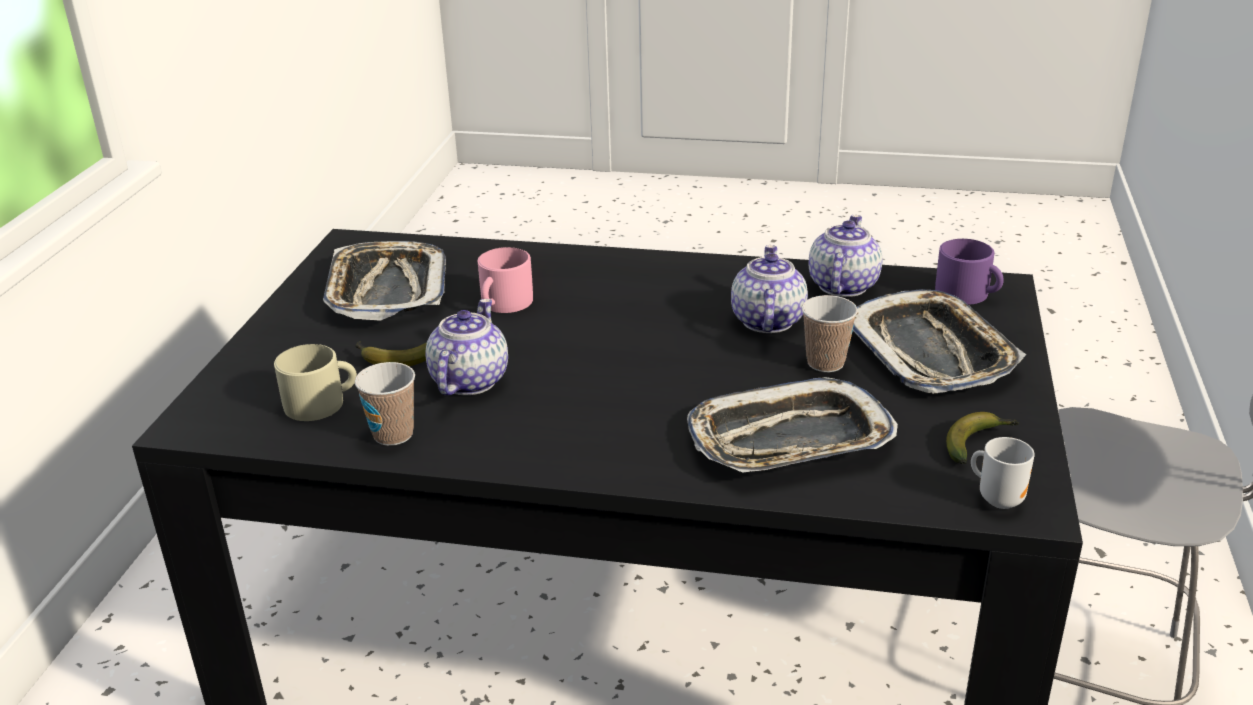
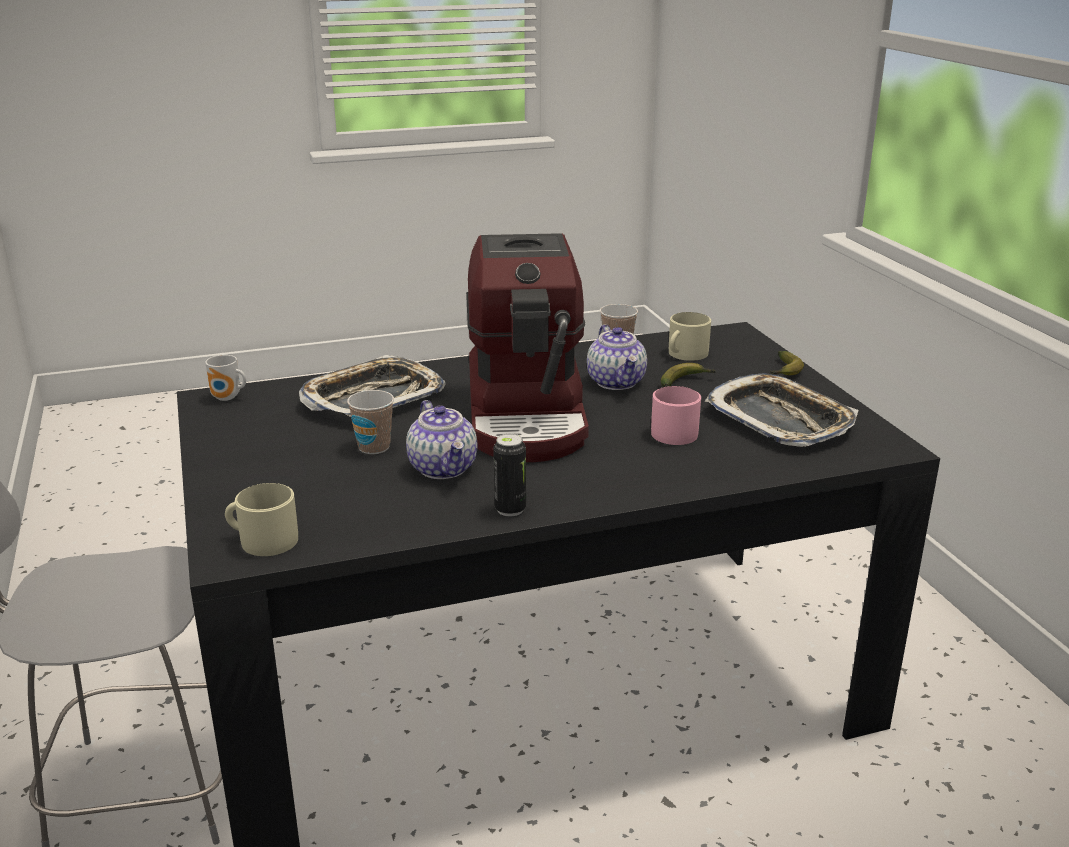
camera: 150 degrees right, 5 degrees down
(625, 358) = (528, 417): none -> coffee machine
(736, 270) = (510, 509): none -> can
(842, 285) = (395, 518): teapot -> none
(931, 352) = (288, 475): tray -> none
(968, 294) = (262, 540): purple mug -> beige mug
(978, 443) = (242, 422): banana -> banana (784, 371)

